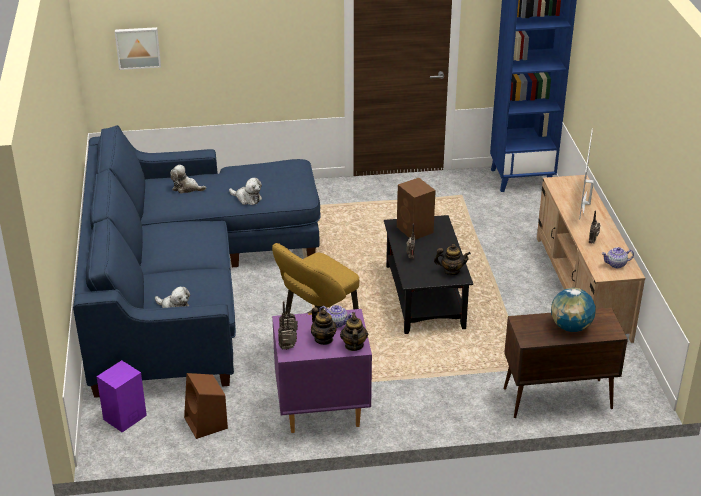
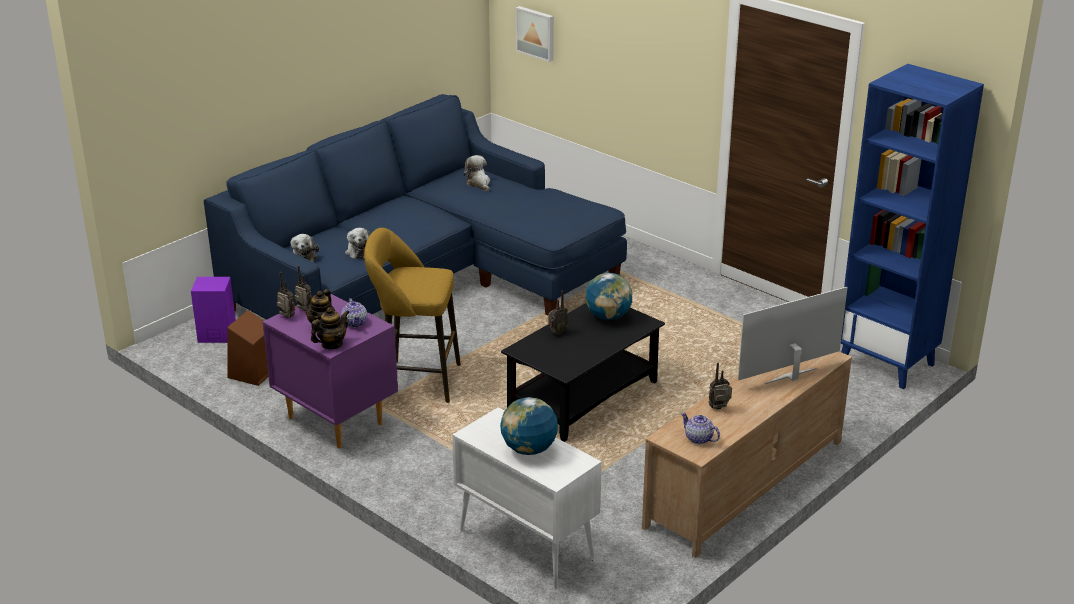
camera: 50 degrees right, 5 degrees down
(247, 198) = (507, 214): plush toy -> plush toy (359, 251)
(415, 230) = (608, 317): brown speaker -> globe
(451, 271) = (568, 362): teapot -> none
(556, 399) = (525, 544): brown cabinet -> white cabinet

